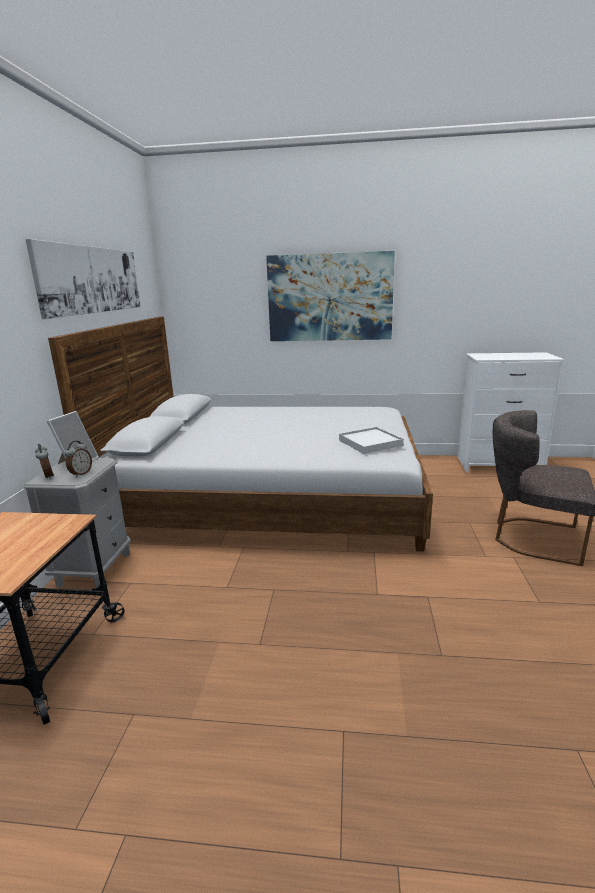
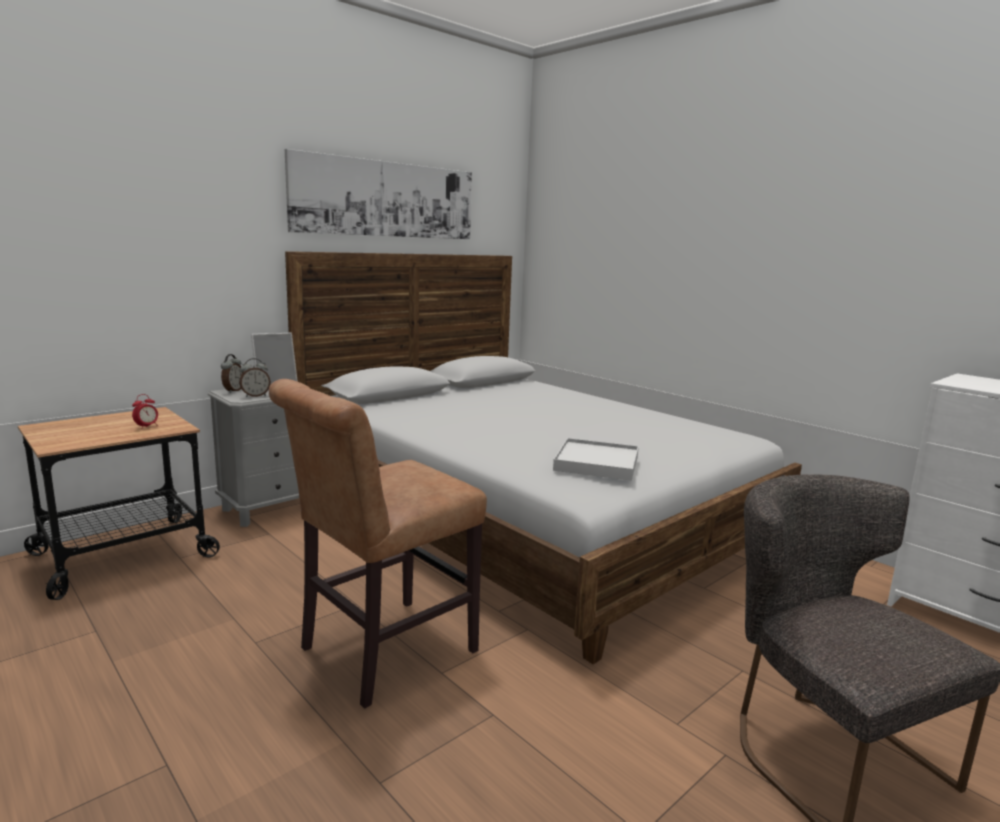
camera: 40 degrees right, 5 degrees down
(42, 531) = (147, 427): none -> alarm clock
(329, 298) = (722, 246): picture -> none
(335, 604) = (381, 653): none -> brown chair

